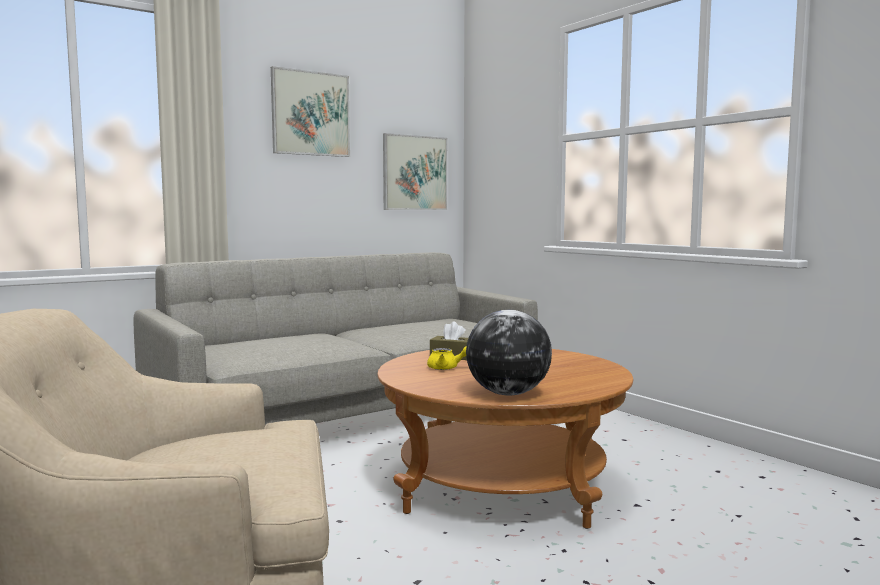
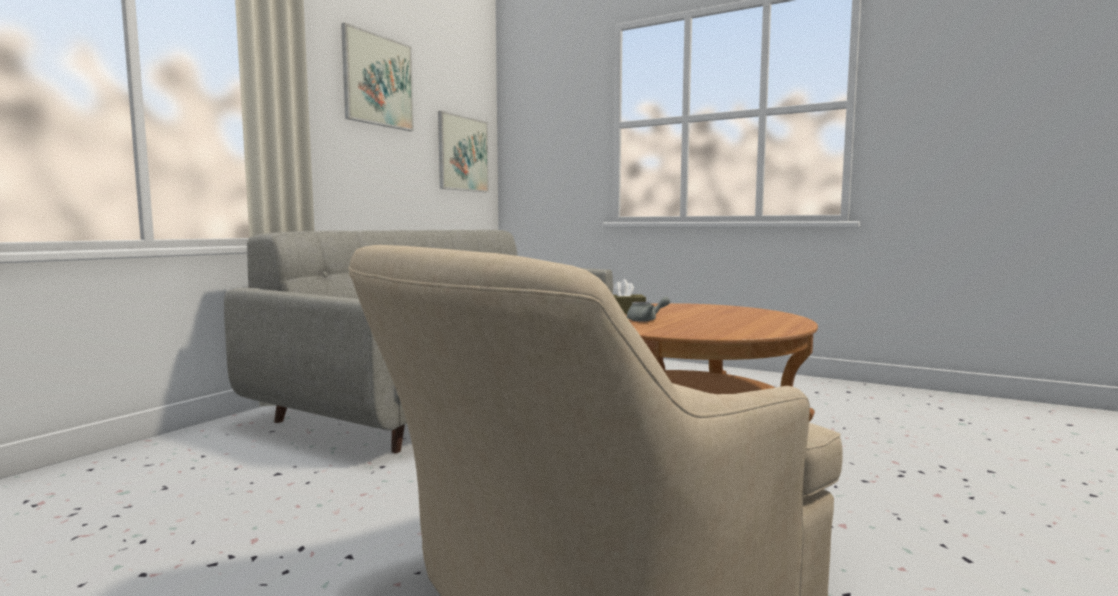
camera: 25 degrees left, 0 degrees up
(447, 368) = (646, 320): yellow teapot -> grey teapot
(508, 394) = (750, 331): globe -> none

